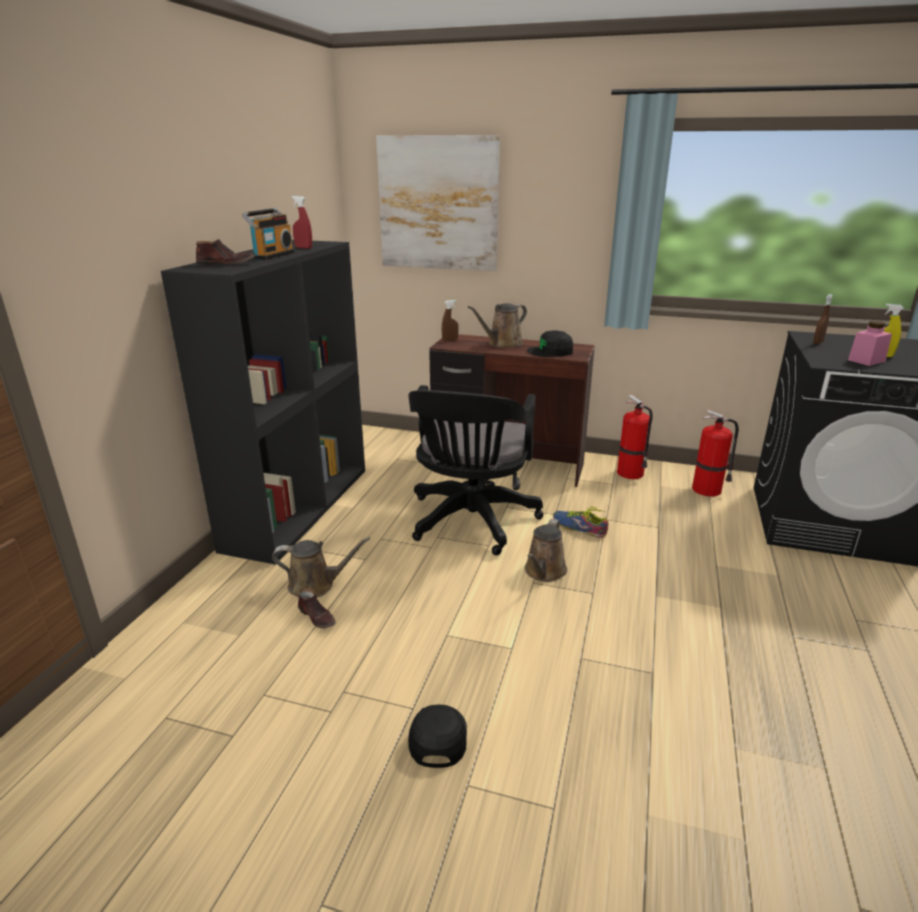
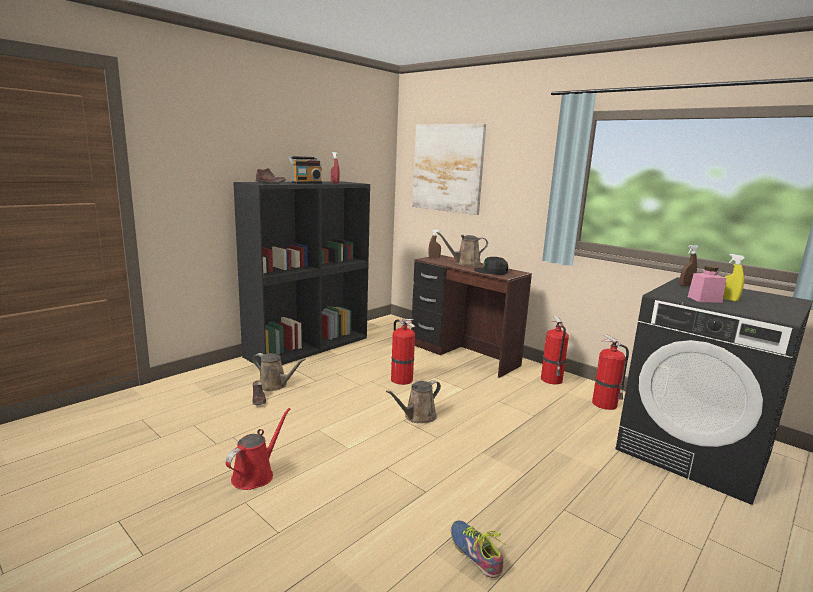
camera: 25 degrees right, 10 degrees down
(437, 737) = (255, 474): black cap -> red watering can
(471, 523) = (400, 379): black office chair -> fire extinguisher
(579, 528) = (472, 400): shoe -> shoe (474, 553)

